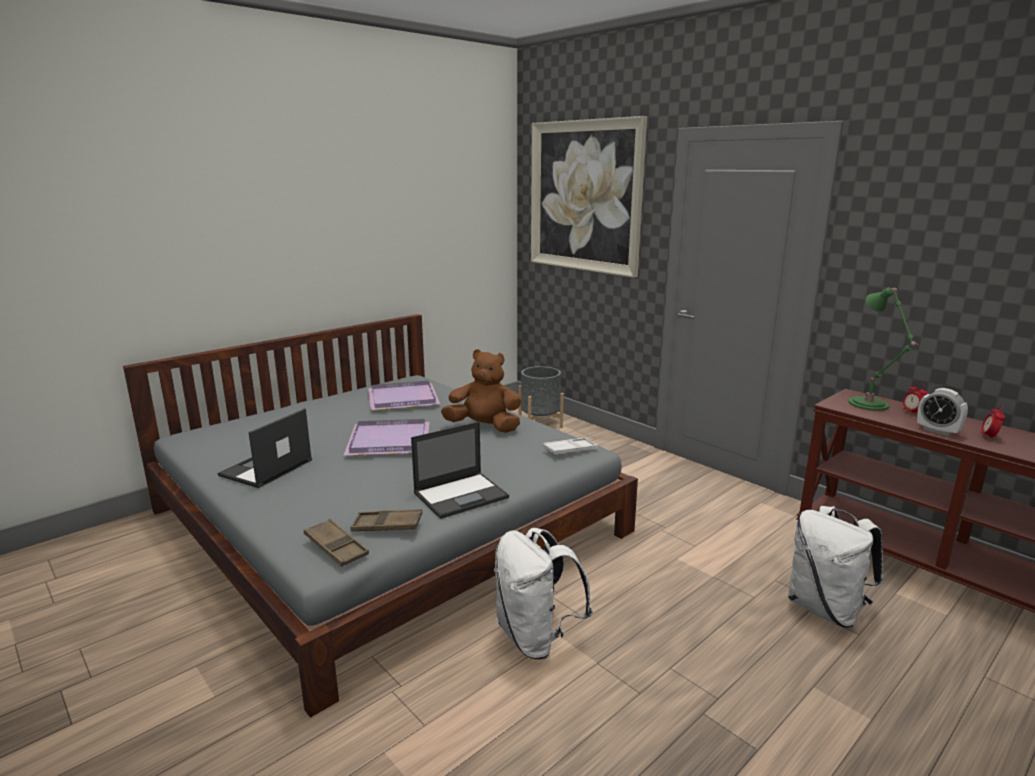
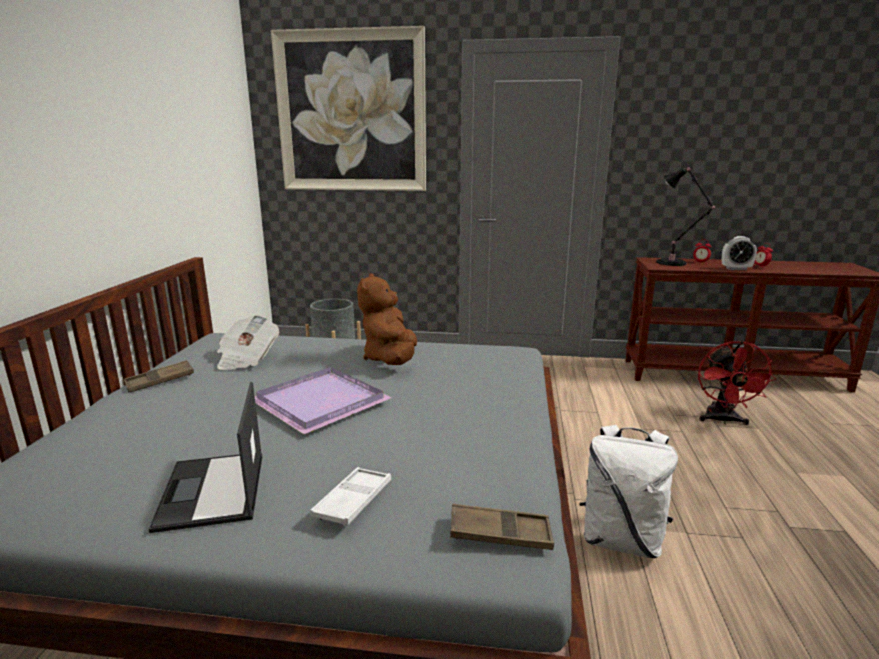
camera: 40 degrees left, 0 degrees up
(387, 525) = (501, 483): brown tray -> brown tray (160, 381)
(402, 399) = (247, 359): purple tray -> newspaper
(461, 495) = (500, 424): laptop -> none
(484, 427) = (391, 359): brown plush toy -> brown plush toy turned 60 degrees counterclockwise
(570, 450) = (503, 355): white tray -> white tray (353, 501)
(826, 609) = (722, 420): white backpack -> red fan
(870, 405) = (673, 263): green table lamp -> black table lamp

